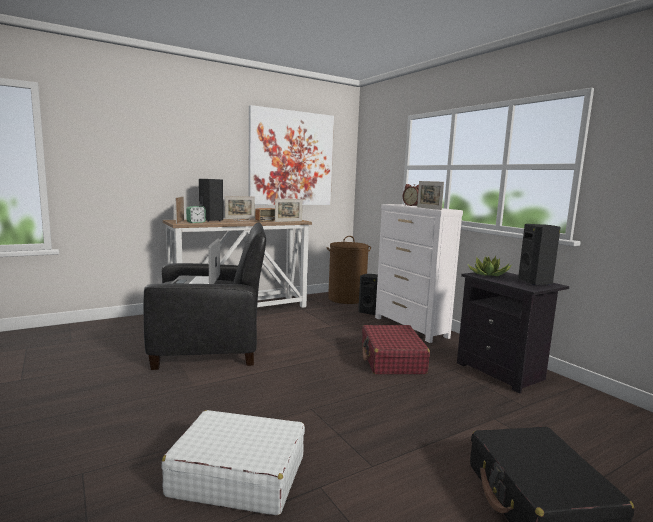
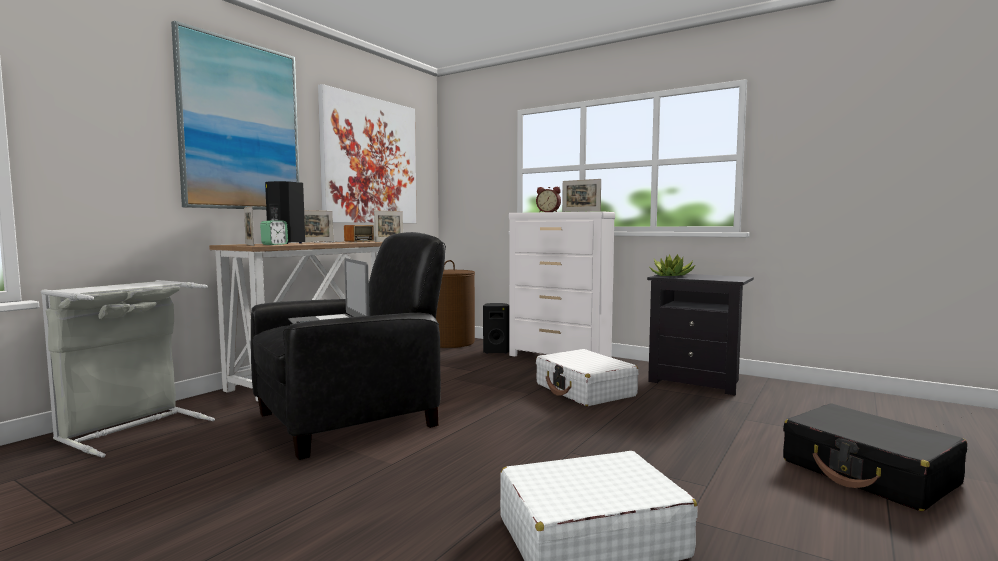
camera: 25 degrees left, 5 degrees down
(101, 328) = (130, 428): none -> grey laundry basket
(188, 140) = (240, 126): none -> picture
(392, 360) = (585, 390): red suitcase -> white suitcase
(536, 282) = (724, 276): black speaker -> none

